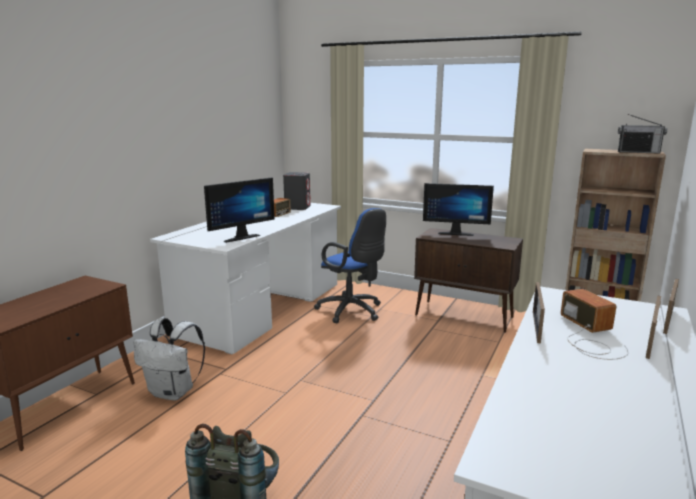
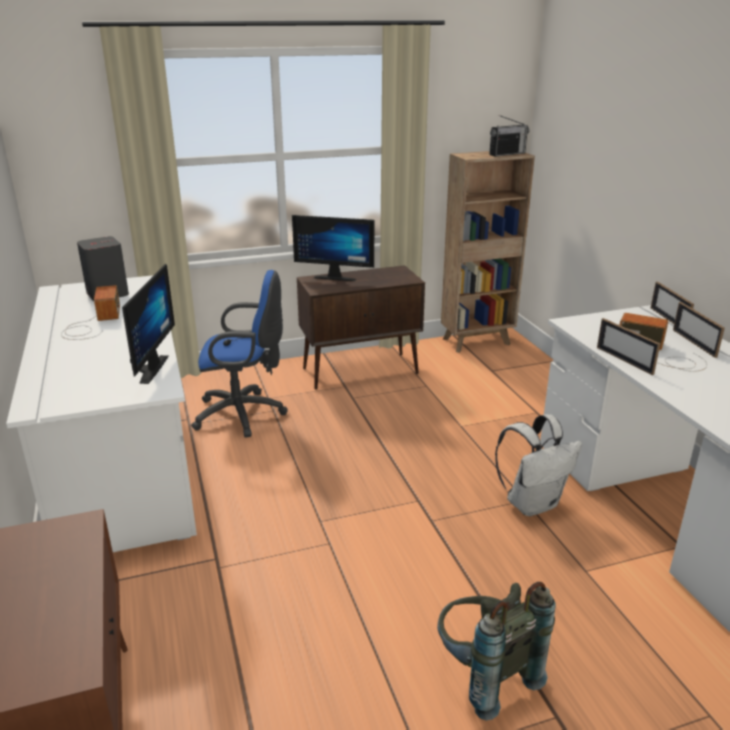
camera: 45 degrees left, 10 degrees up
(173, 392) = (203, 624): white backpack -> white backpack (532, 503)
(455, 233) = (335, 277): monitor -> monitor turned 45 degrees clockwise

